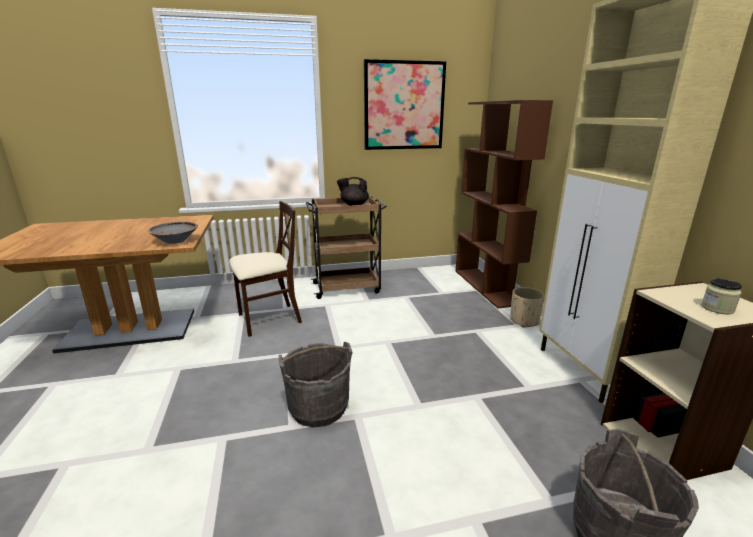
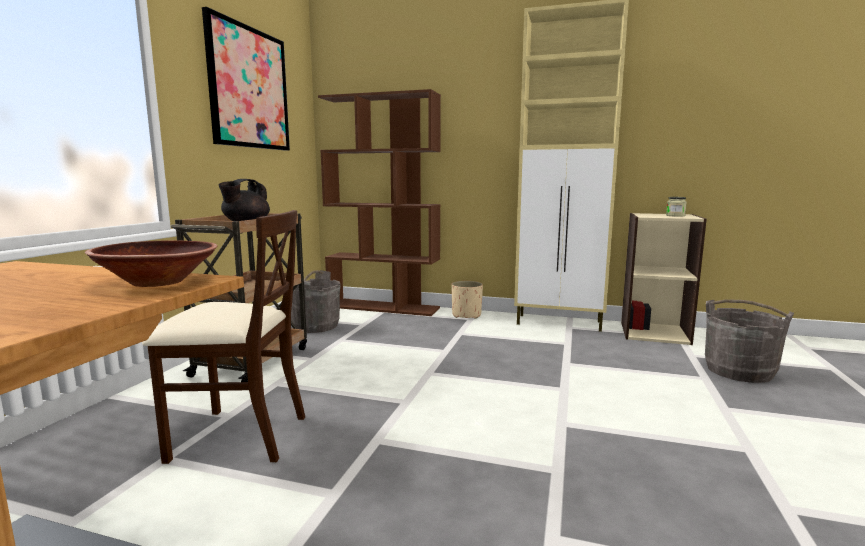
camera: 60 degrees left, 10 degrees down
(175, 241) = (158, 282): grey bowl -> brown bowl
(268, 319) = (238, 436): beige chair -> beige chair turned 90 degrees clockwise
(318, 408) = (530, 443): grey bucket -> grey bucket (315, 326)

